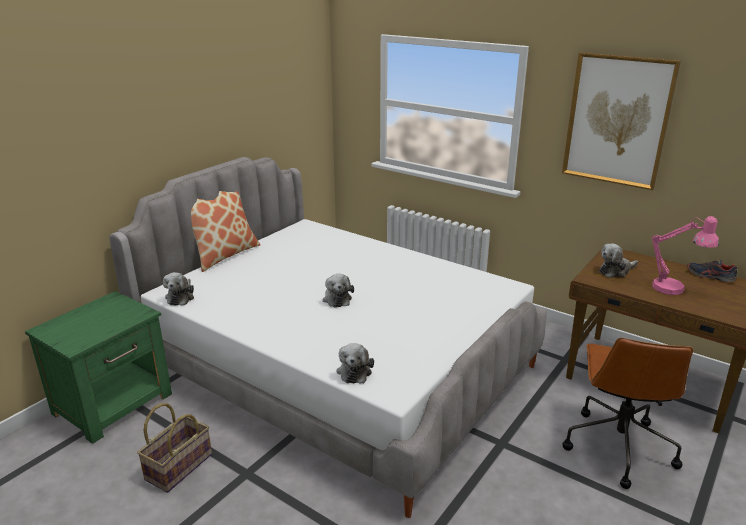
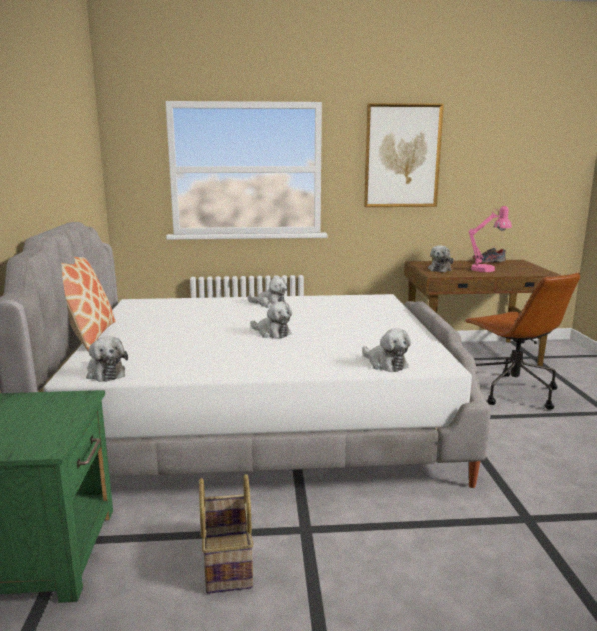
camera: 40 degrees left, 10 degrees down
(395, 261) = (270, 304): none -> plush toy

